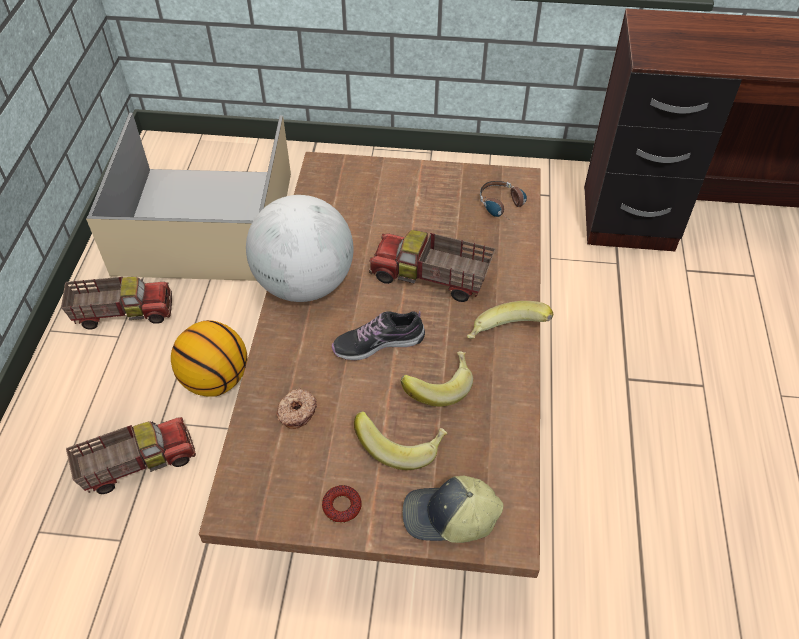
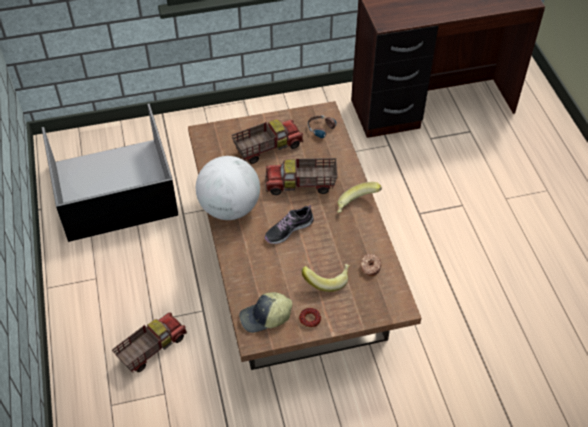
camera: 20 degrees left, 0 degrees up
(123, 312) = (90, 262): toy truck -> toy truck (267, 148)
(208, 222) = (116, 188): beige storage box -> black storage box
(216, 379) = (174, 285): basketball -> none
(296, 412) = (261, 280): donut -> donut (370, 267)
(437, 386) = (332, 244): banana -> none
(449, 518) = (367, 307): cap -> cap (265, 317)

